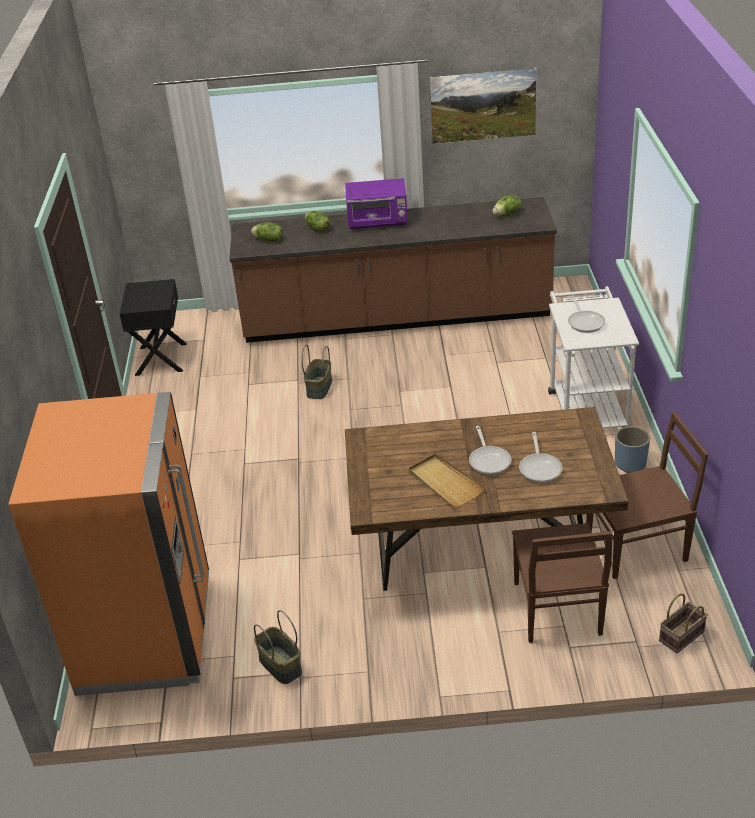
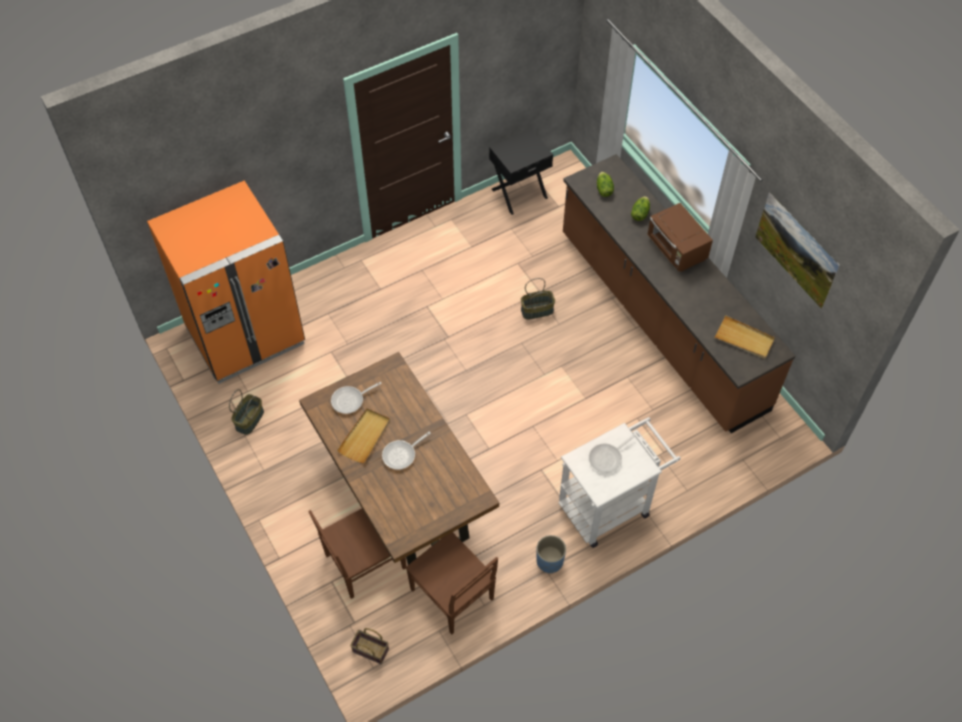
camera: 60 degrees right, 20 degrees up
(378, 221) = (676, 250): purple microwave -> brown microwave
(507, 214) = (744, 339): lettuce -> beige tray
(540, 467) = (407, 490): frying pan -> frying pan (350, 400)

